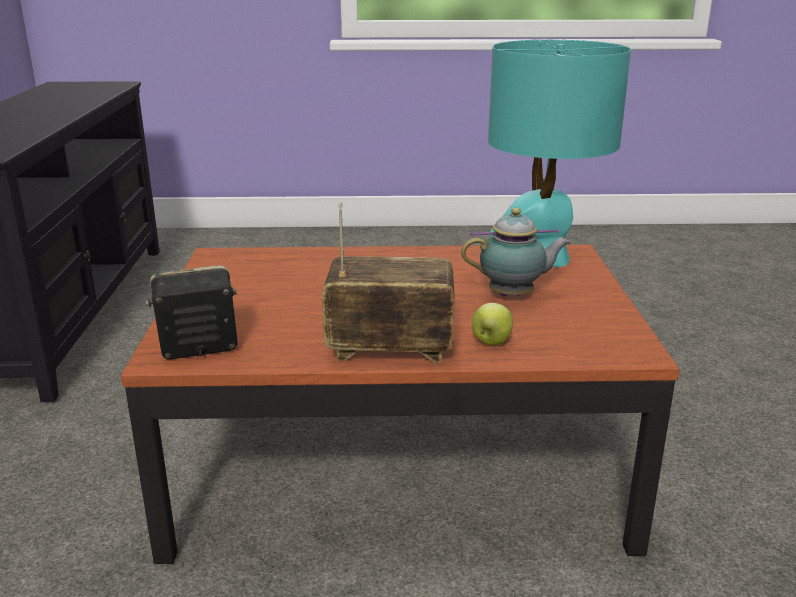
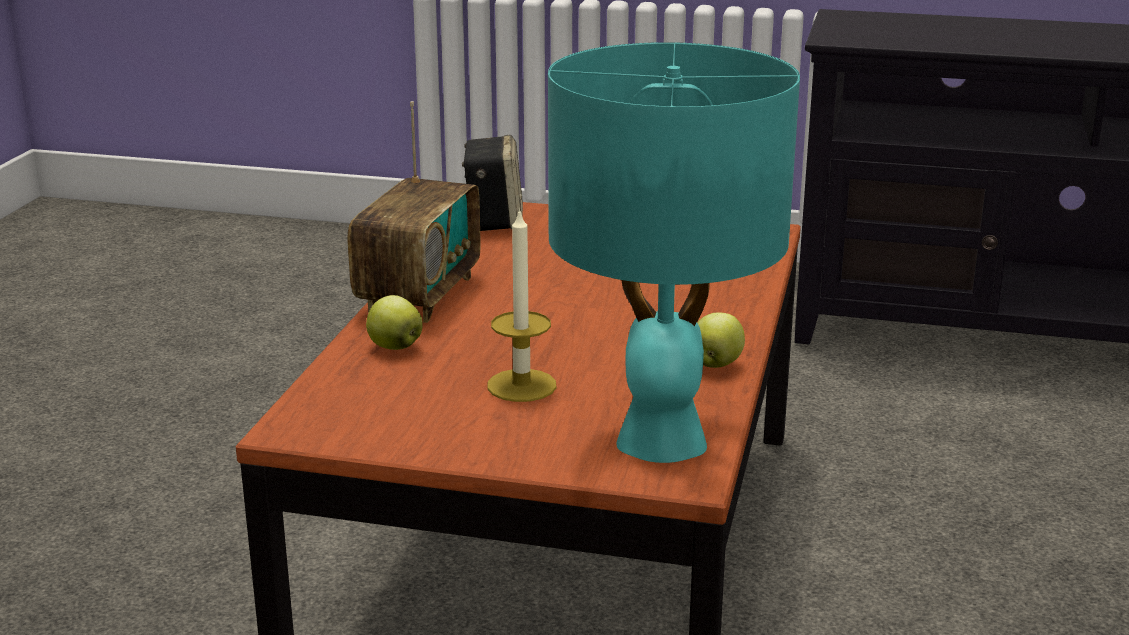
camera: 105 degrees right, 0 degrees up
(444, 253) = (716, 364): none -> apple
(514, 295) = (521, 385): teapot -> candle

